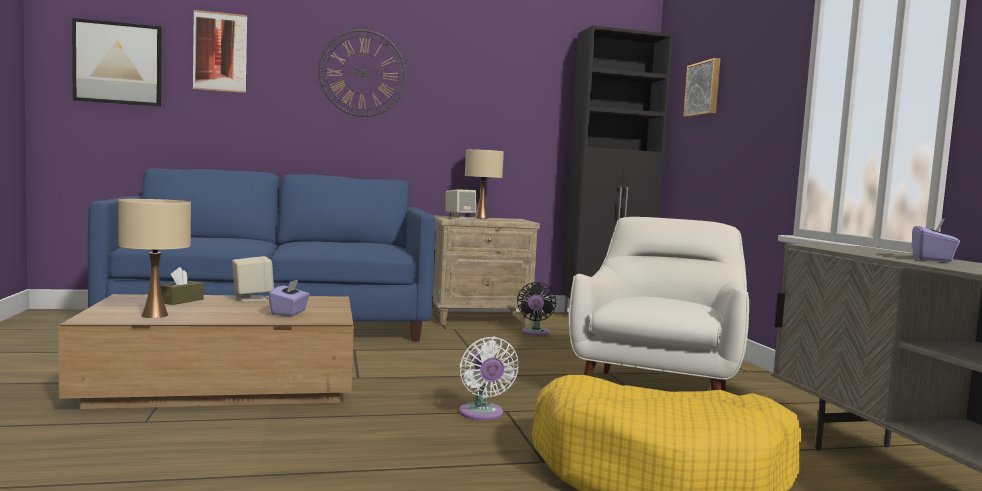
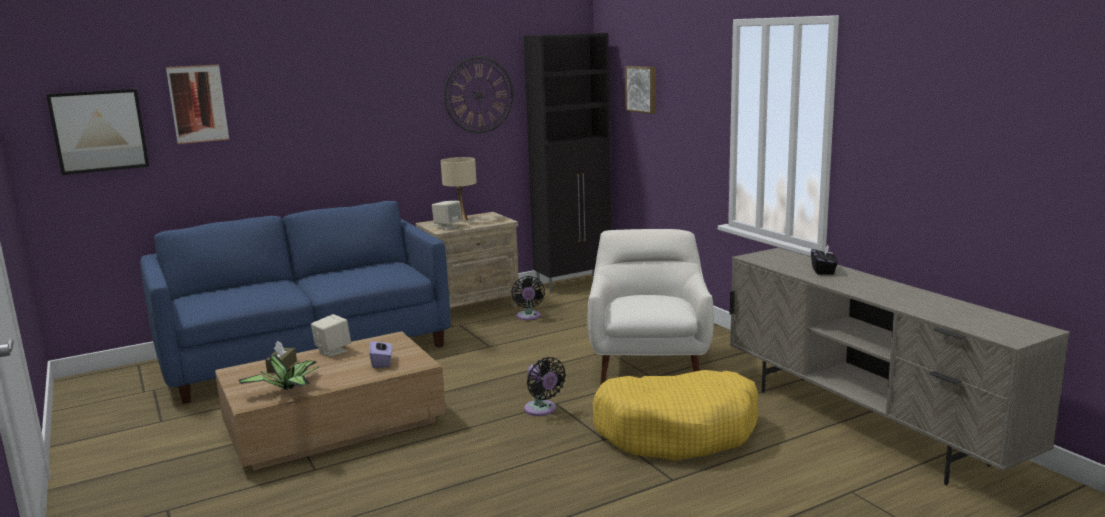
camera: 15 degrees left, 10 degrees up
(154, 315) = (288, 389): beige table lamp -> potted plant
(362, 73) = (335, 103): wall clock -> wall clock (479, 95)
(482, 414) = (542, 410): white fan -> black fan
(932, 259) = (823, 271): purple tissue box -> black tissue box

